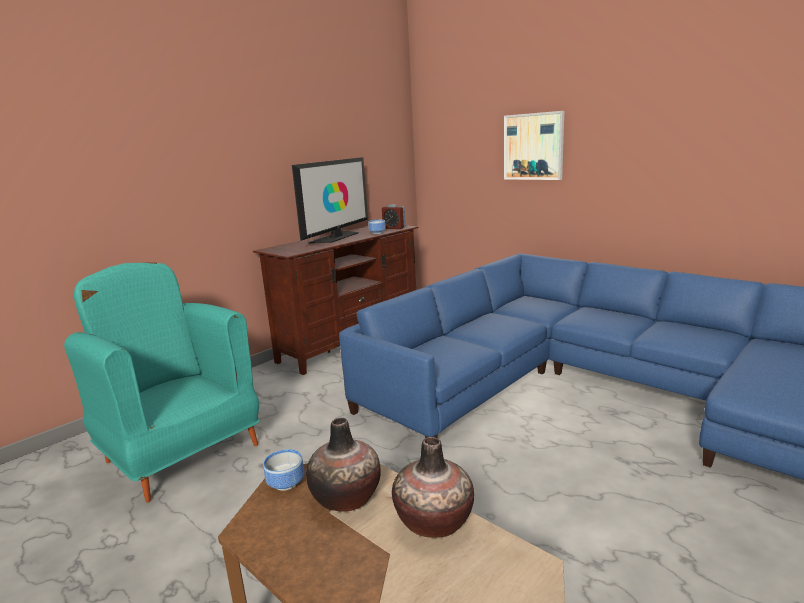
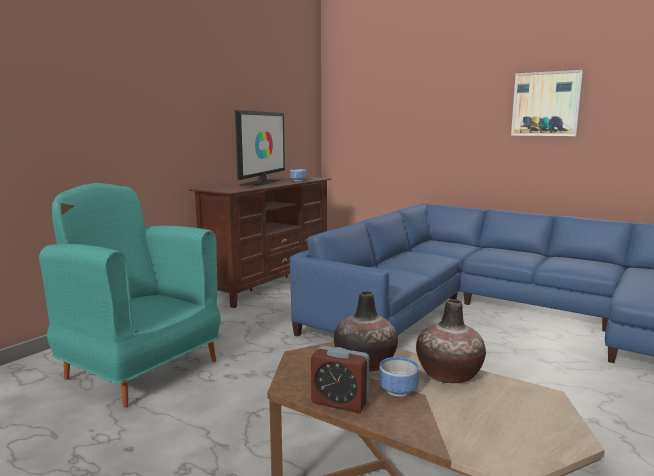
camera: 10 degrees left, 5 degrees down
(287, 484) = (306, 358): bowl -> bowl (399, 391)
(394, 228) = (310, 178): alarm clock -> alarm clock (339, 402)
(533, 146) = (435, 111): picture -> picture (546, 104)

